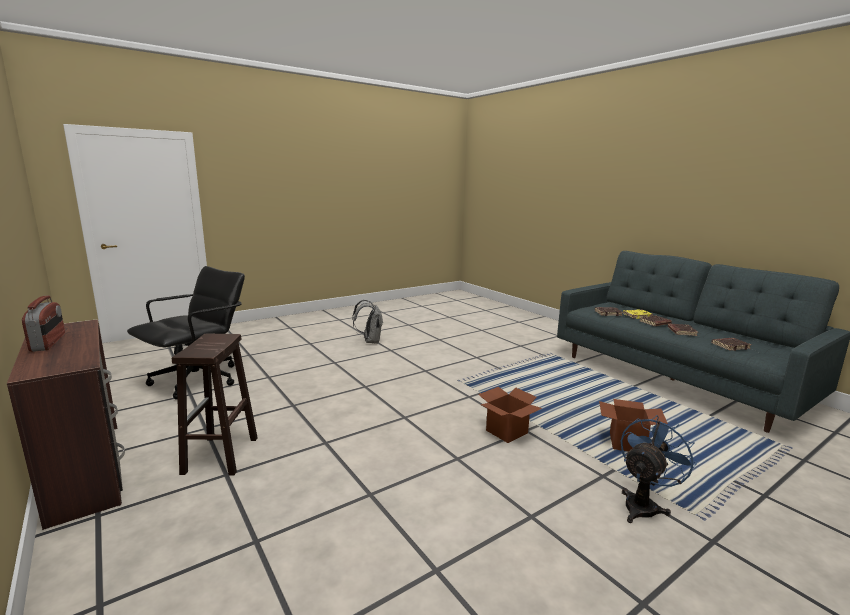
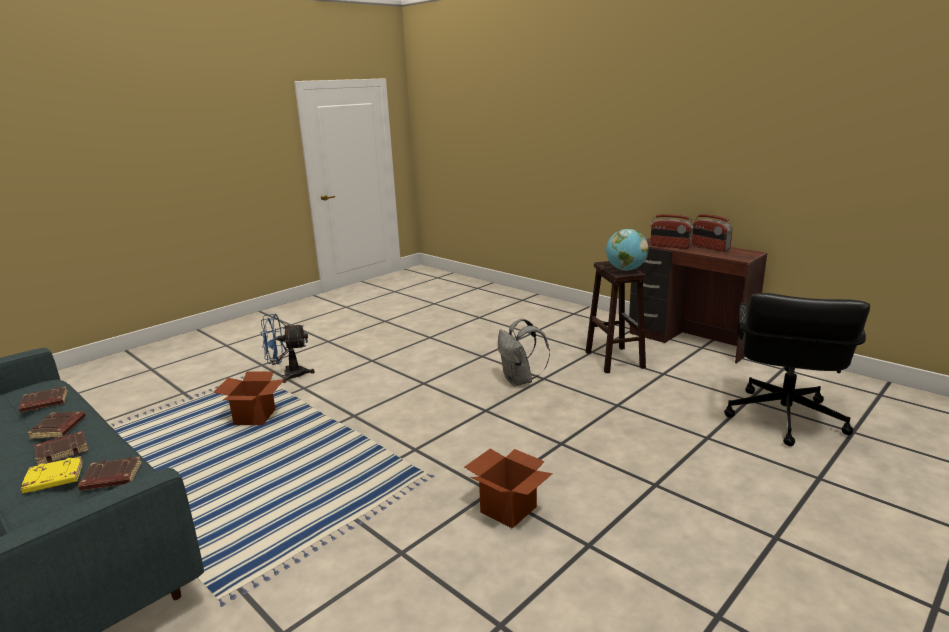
camera: 170 degrees right, 5 degrees up
(80, 352) = (670, 246): none -> radio
(209, 340) = (625, 270): none -> globe
(370, 341) = (660, 574): grey backpack -> grey backpack (520, 381)
(506, 431) = (375, 411): cardboard box -> cardboard box (508, 509)
(643, 505) = (288, 375): blue fan -> blue fan turned 45 degrees clockwise

